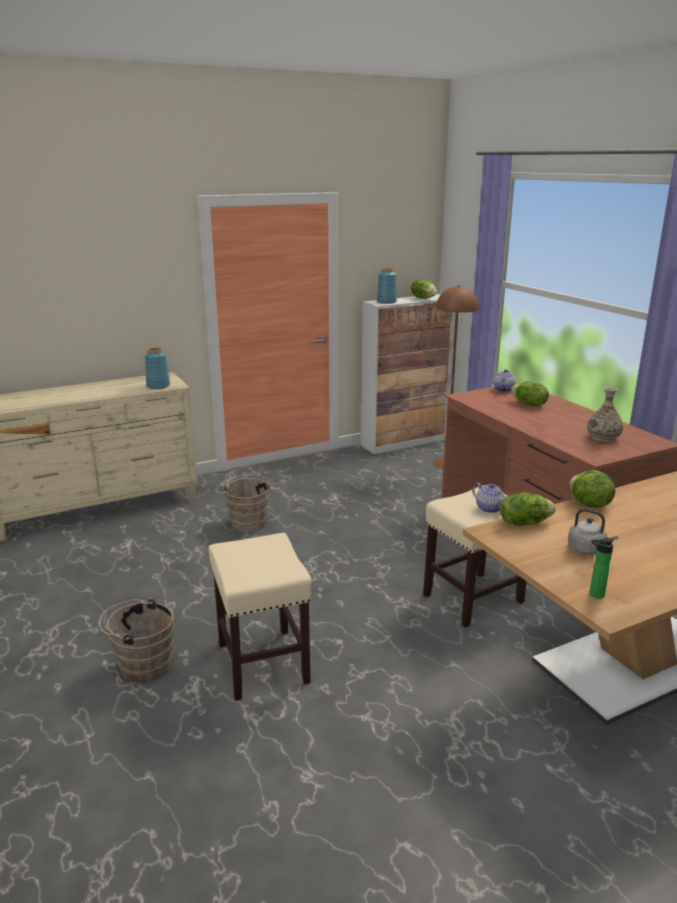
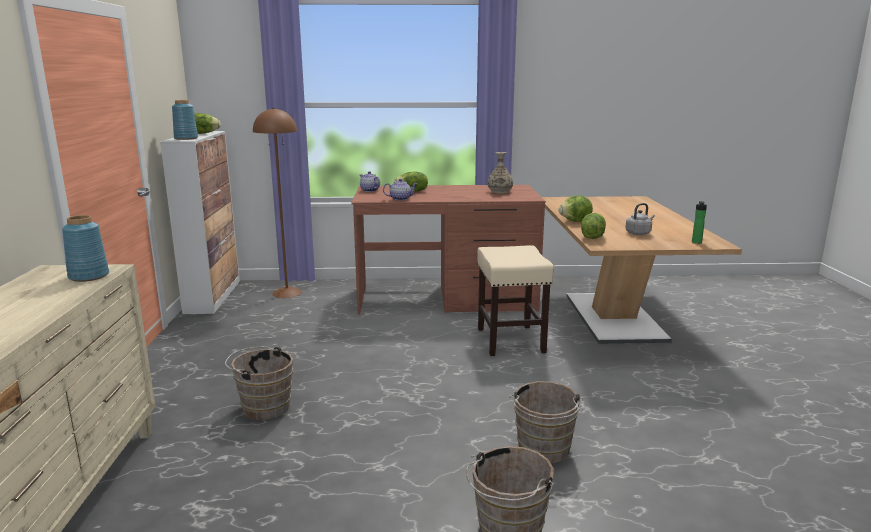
camera: 65 degrees left, 5 degrees down
(262, 662) = (543, 451): beige stool -> brown bucket
(490, 508) = (521, 253): teapot -> teapot (400, 199)

